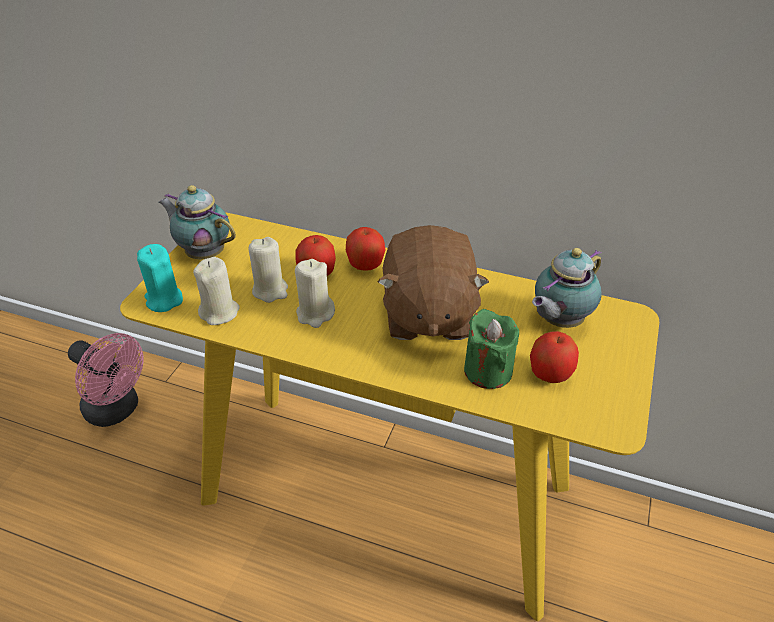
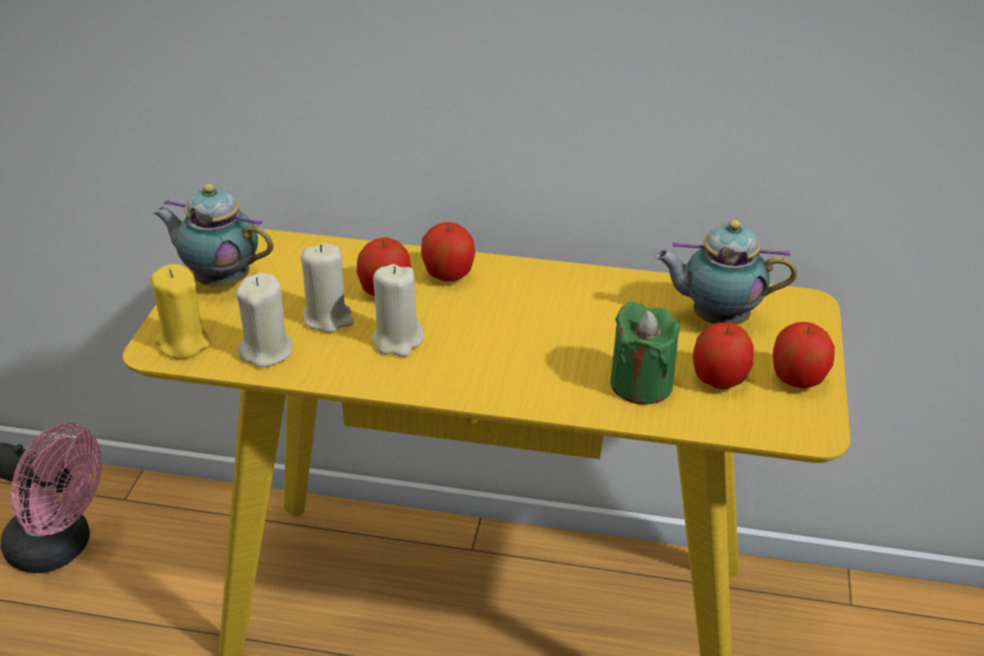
camera: 10 degrees left, 5 degrees down
(164, 300) = (183, 343): turquoise candle -> yellow candle
(427, 315) = (546, 327): brown plush toy -> none
(558, 321) = (715, 319): teapot -> teapot turned 60 degrees clockwise
(613, 381) = (798, 379): none -> apple

